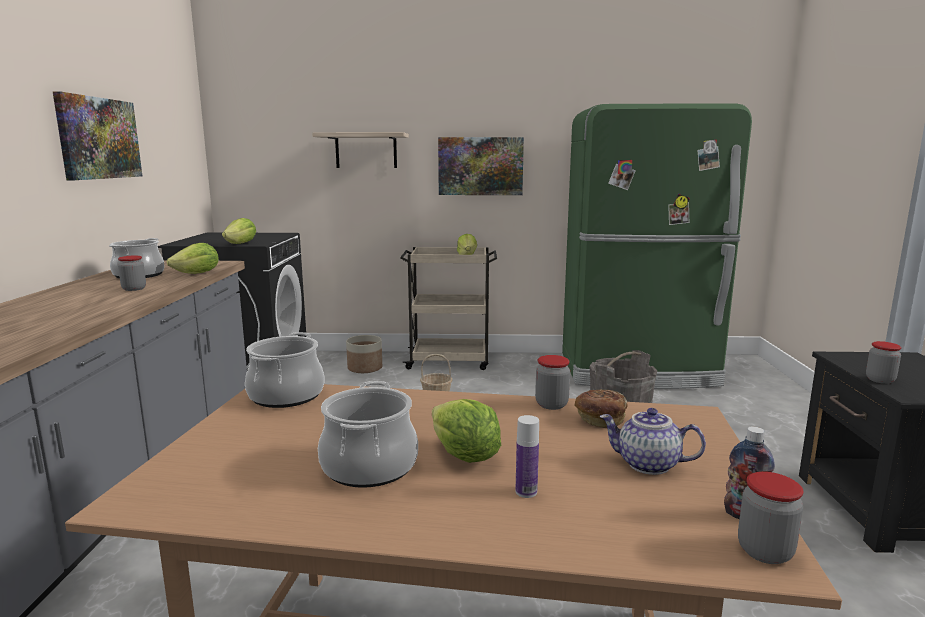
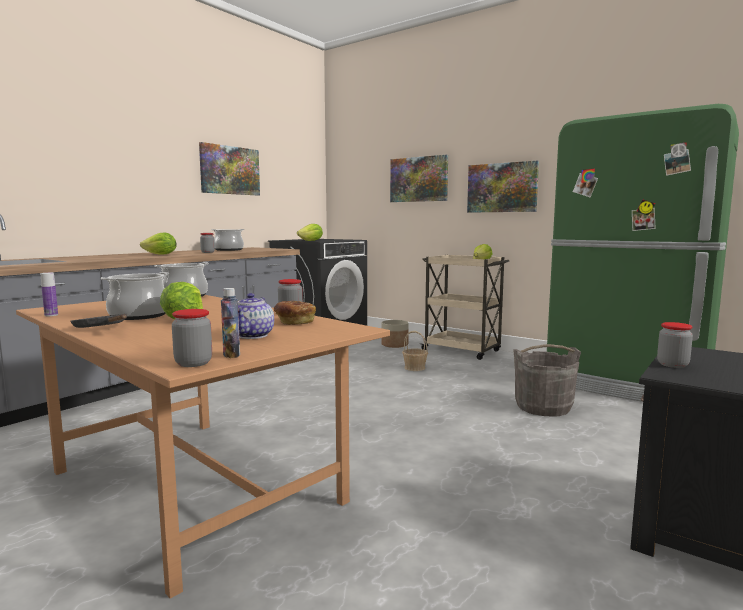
camera: 35 degrees right, 5 degrees down
(197, 273) = (256, 251): lettuce -> lettuce (161, 254)
(366, 151) = (419, 179): shelf -> picture
(417, 520) = (102, 328): none -> black frying pan
(526, 492) = (168, 331): bottle -> bottle (51, 315)
(647, 465) = (253, 336): teapot -> teapot turned 135 degrees counterclockwise

